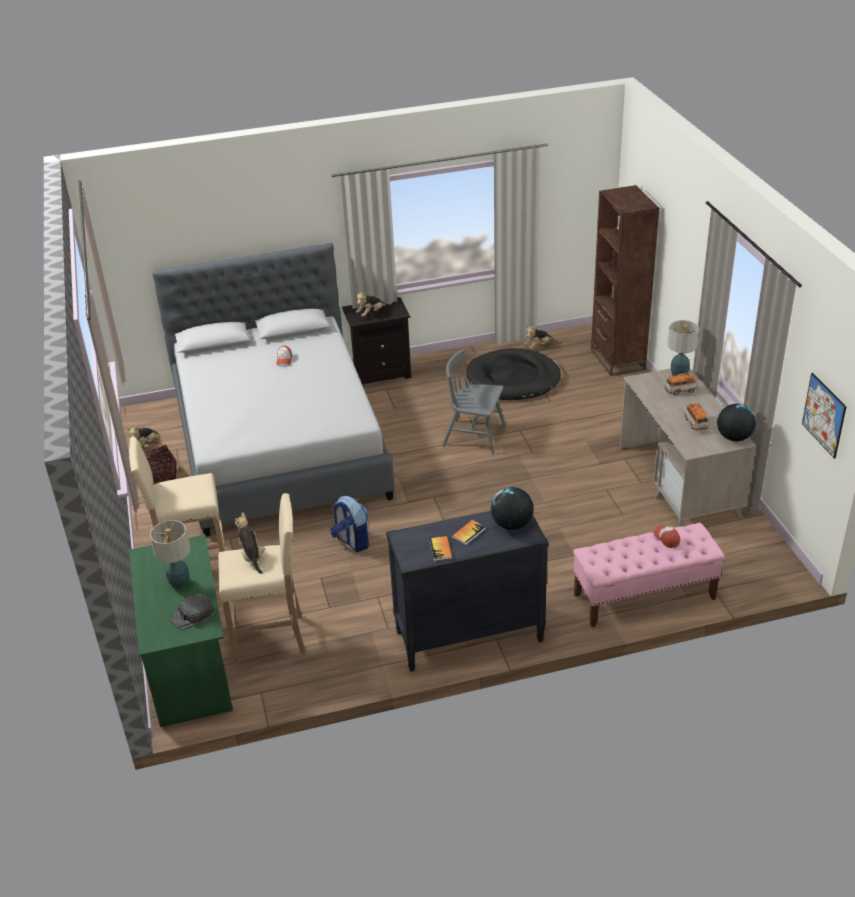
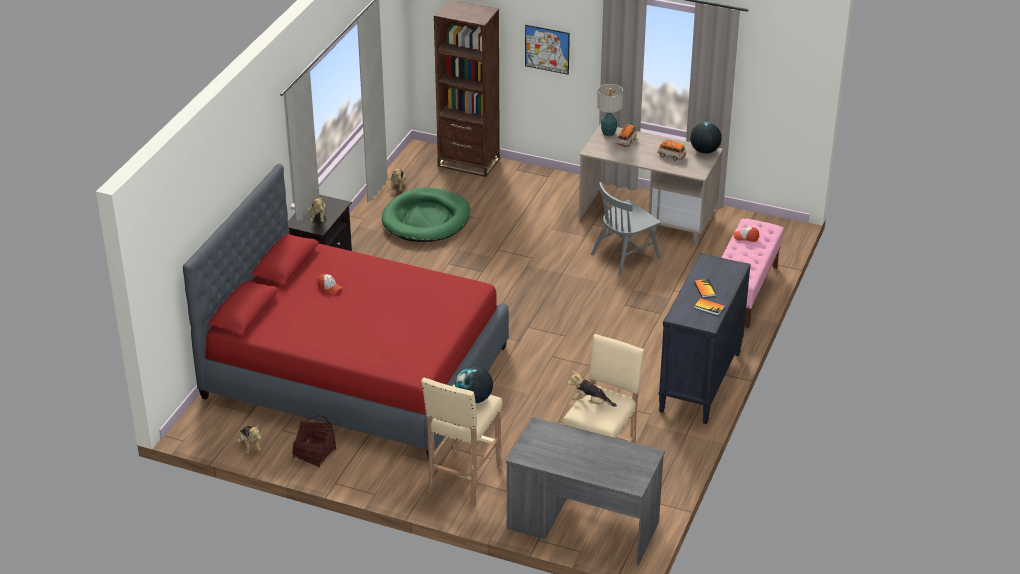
camera: 55 degrees left, 0 degrees up
(179, 583) = (580, 450): table lamp -> none
(189, 663) = (582, 525): green desk -> grey desk
(192, 615) = (625, 456): black cap -> none
(280, 445) = (356, 371): grey bed -> red bed
(352, 541) = (533, 388): backpack -> none
(474, 436) = (477, 273): grey chair -> grey chair (625, 256)
(511, 525) = (716, 269): globe -> globe (474, 399)
(513, 379) = (426, 219): black dog bed -> green dog bed
(824, 415) = (785, 95): picture -> picture (547, 49)

